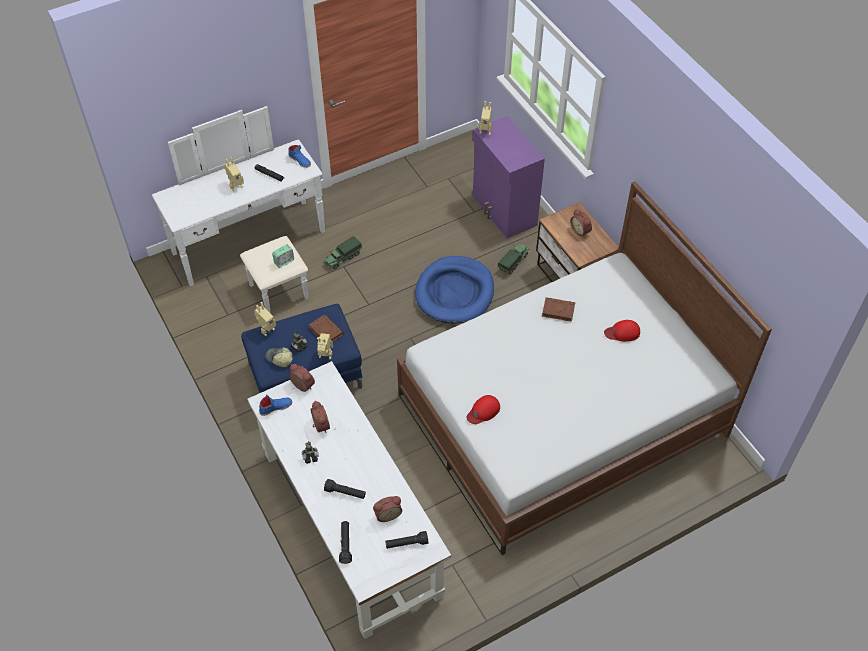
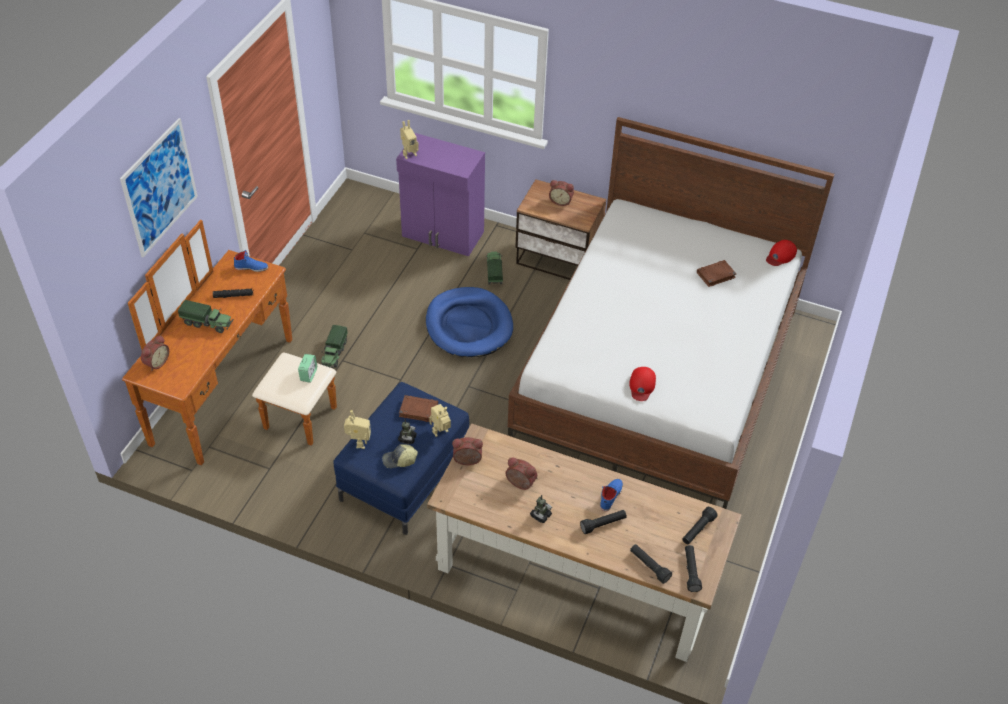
camera: 40 degrees left, 5 degrees down
(226, 68) = (160, 187): none -> picture
(235, 186) = (208, 323): toy robot -> toy truck
(256, 253) = (241, 396): white dresser -> brown dresser
(275, 407) = (462, 494): blue shoe -> blue shoe (610, 496)
(349, 522) = (574, 575): white desk -> brown desk
(370, 569) = (691, 571): none -> black flashlight
(387, 514) = (656, 517): alarm clock -> alarm clock (156, 362)
(558, 310) = (616, 271): brown book -> brown book (715, 275)
(622, 332) = (683, 259): red cap -> red cap (780, 255)

